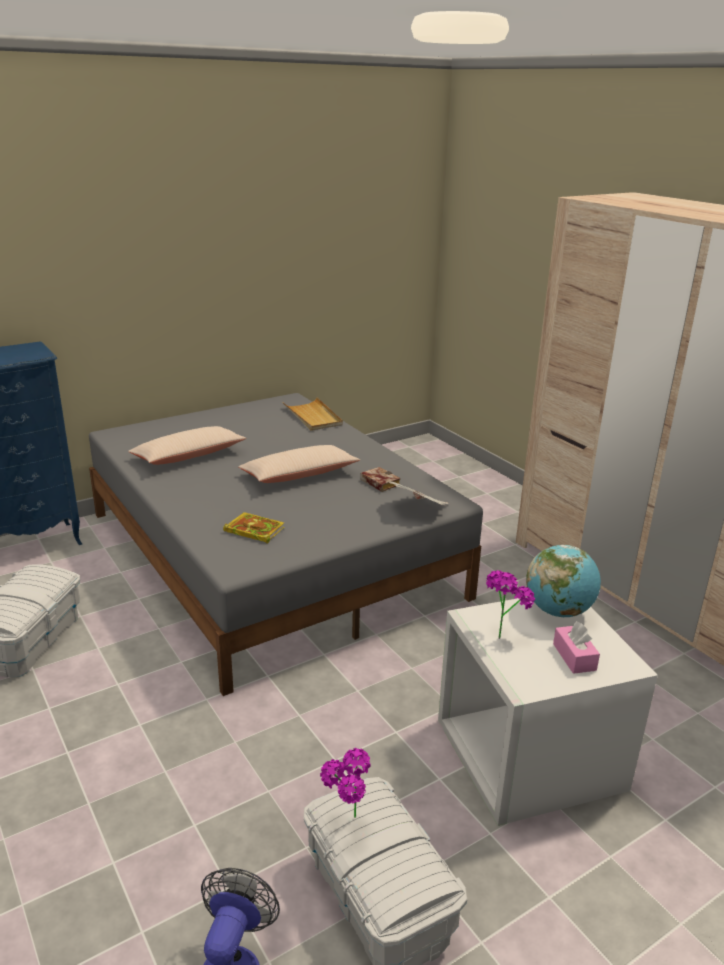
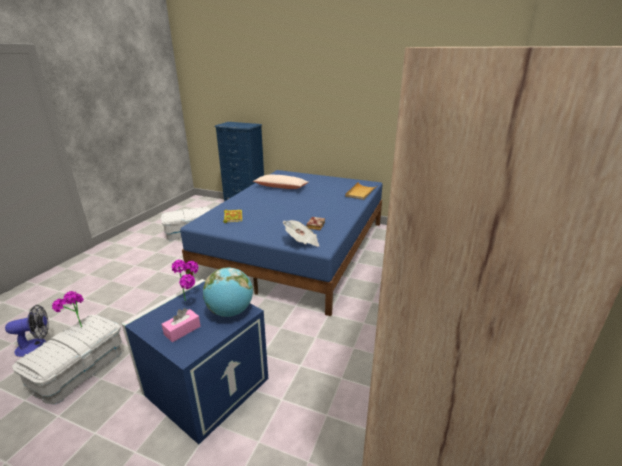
camera: 55 degrees right, 0 degrees up
(271, 553) = (297, 248): grey bed -> blue bed
(299, 475) = (296, 208): beige pillow -> none
(526, 752) = (206, 384): white storage box -> blue storage box

